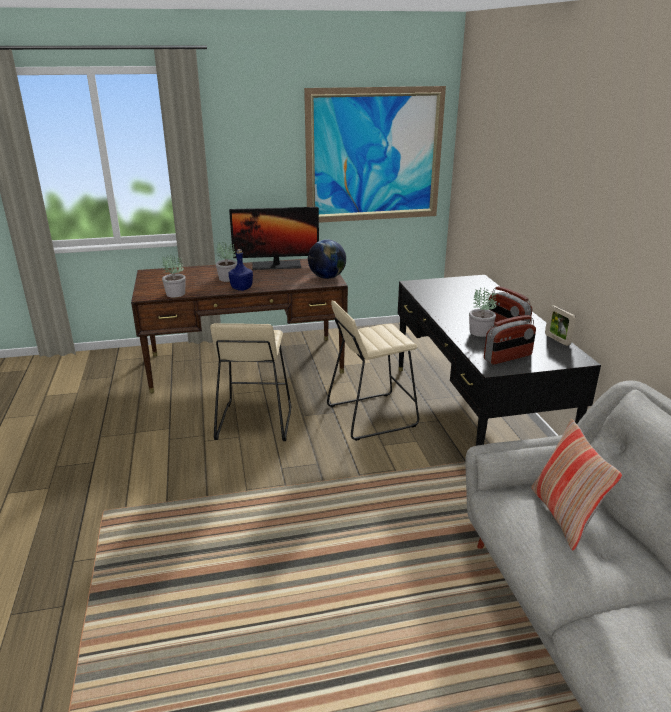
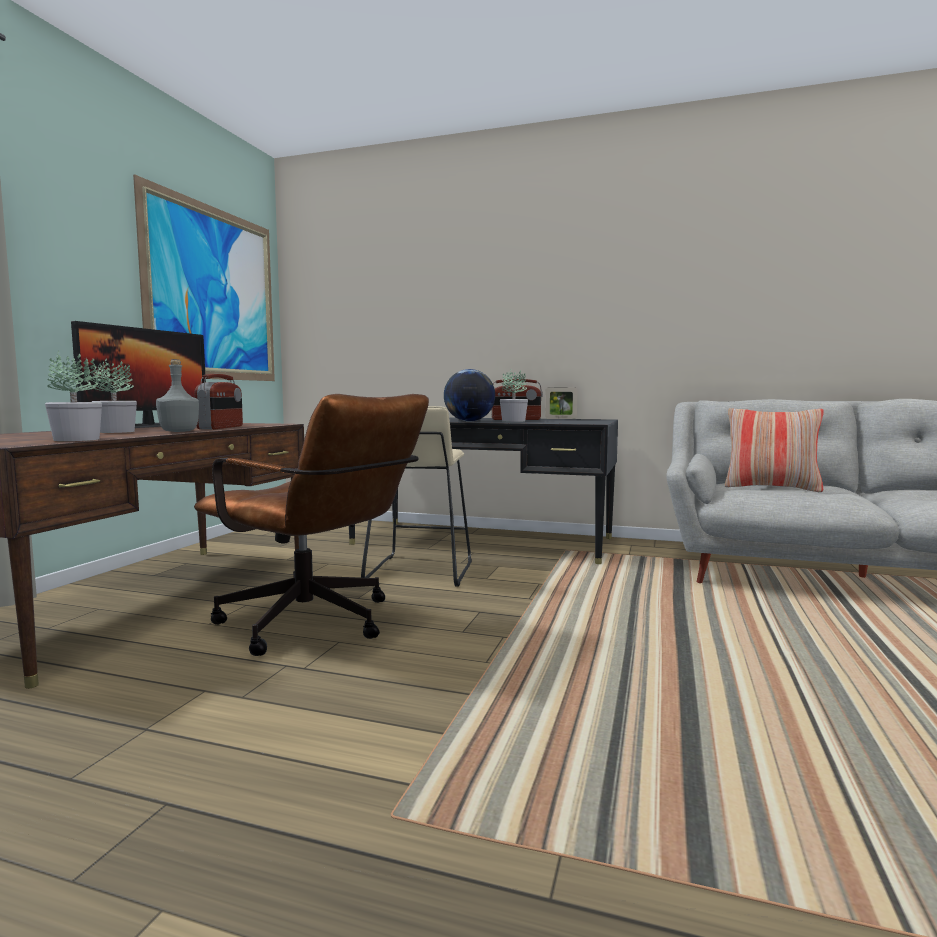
camera: 60 degrees left, 20 degrees down
(241, 288) = (179, 431): blue bottle -> grey bottle
(254, 422) = (318, 625): beige stool -> brown office chair
(327, 277) = (258, 424): globe -> globe (469, 421)
(508, 357) = (576, 422): radio -> radio (221, 428)

